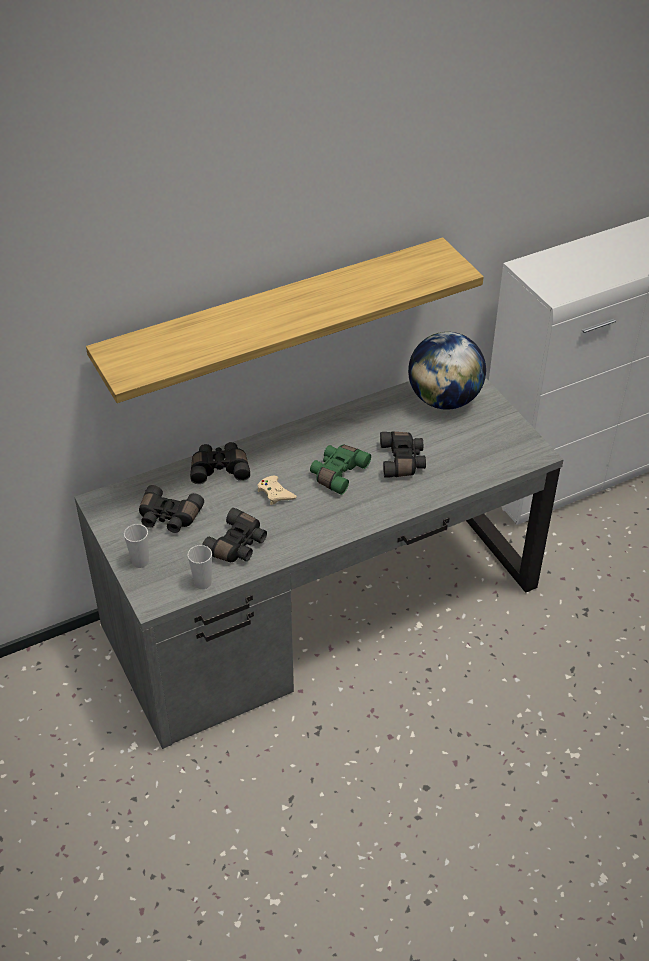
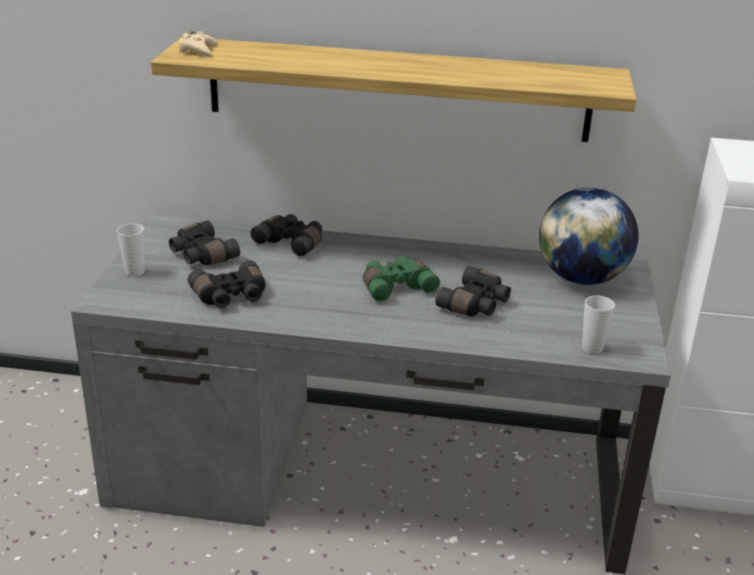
camera: 35 degrees right, 15 degrees down
(202, 583) = (162, 308): cup -> cup (592, 348)
(275, 493) = (317, 277): beige game controller -> beige game controller (198, 50)

